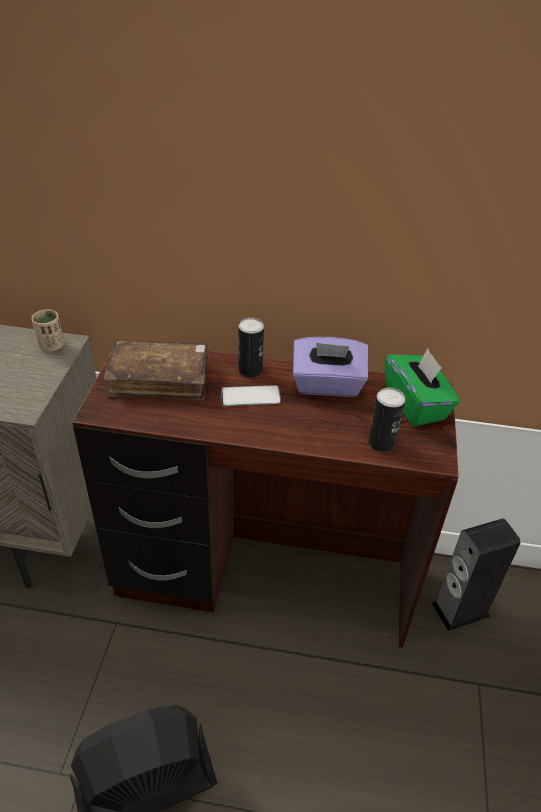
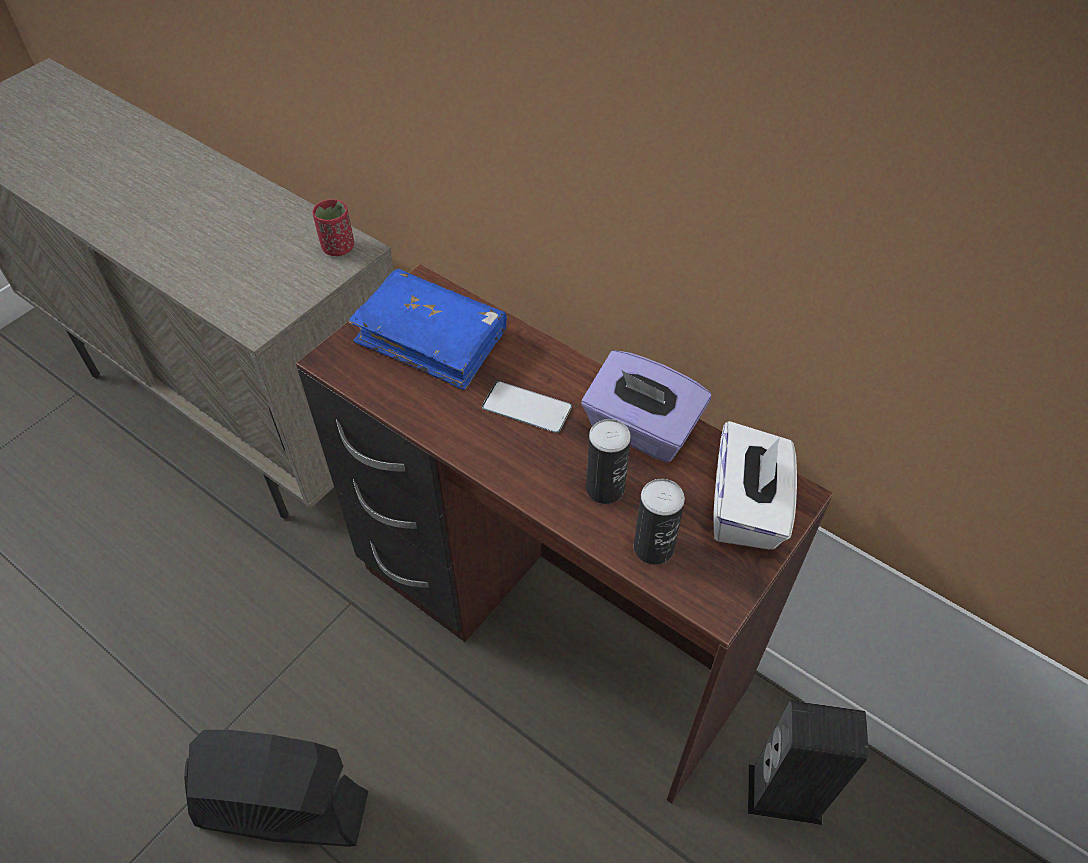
camera: 30 degrees right, 10 degrees up
(51, 346) = (338, 248): beige cup -> red cup
(159, 378) = (431, 339): brown book -> blue book
(250, 370) = (553, 368): can -> can (605, 488)
(416, 404) = (747, 508): green tissue box -> white tissue box

